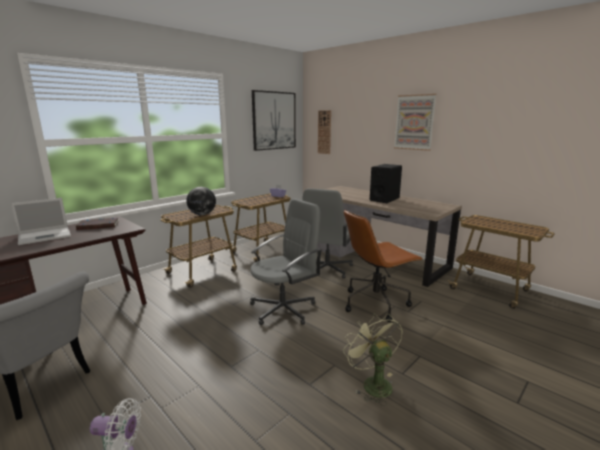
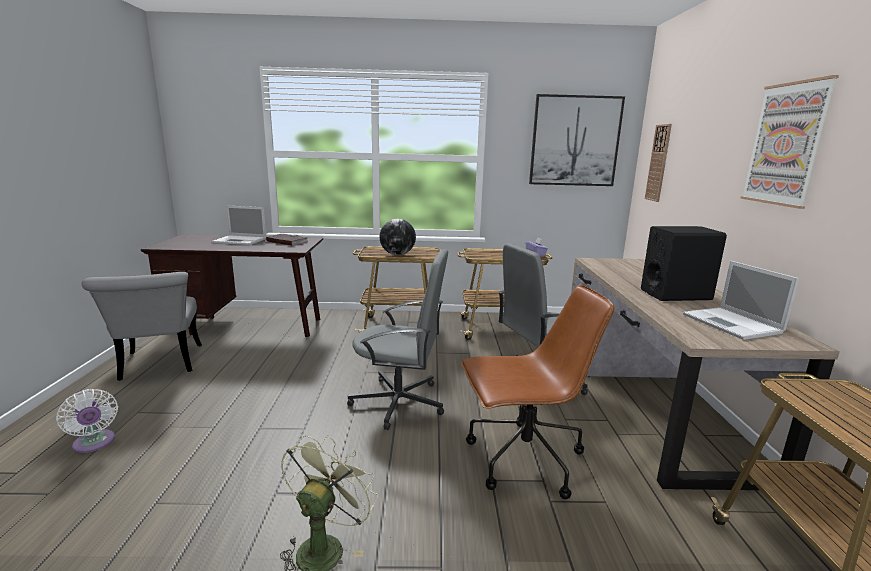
camera: 45 degrees right, 0 degrees up
(376, 303) = (522, 460): brown office chair -> brown office chair turned 150 degrees clockwise
(424, 205) = (733, 324): none -> laptop

